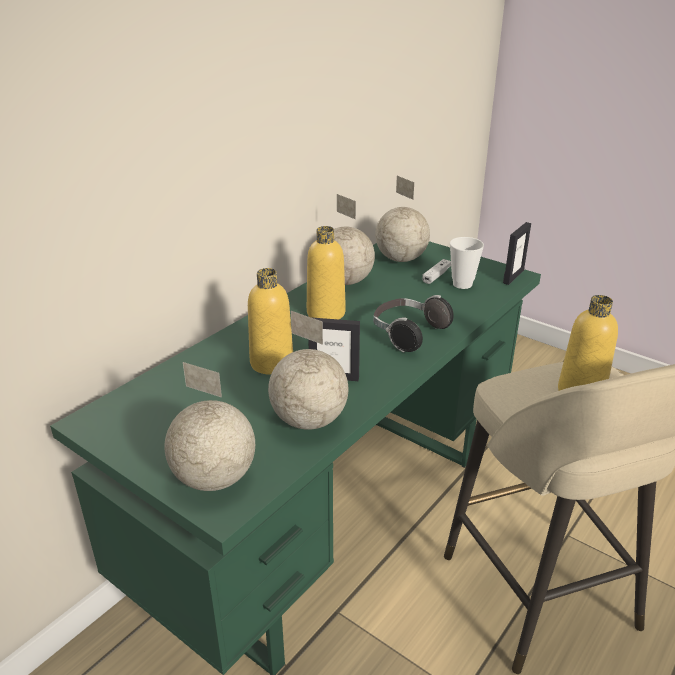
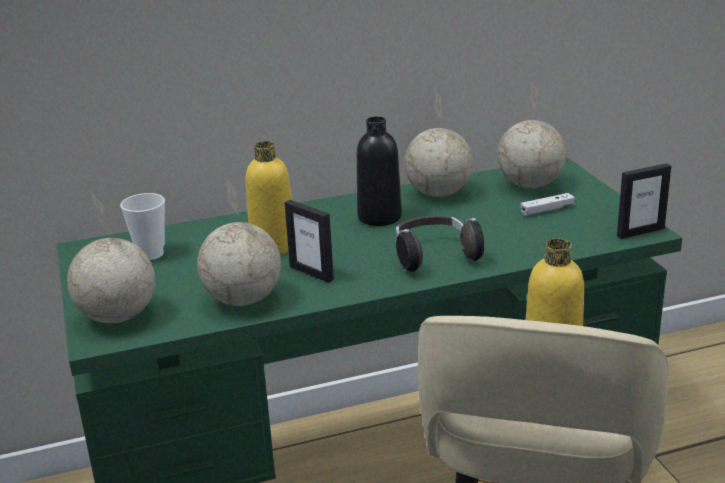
camera: 35 degrees right, 5 degrees down
(326, 313) = (379, 217): yellow bottle -> black bottle
(462, 284) = (565, 225): cup -> cup (150, 254)

